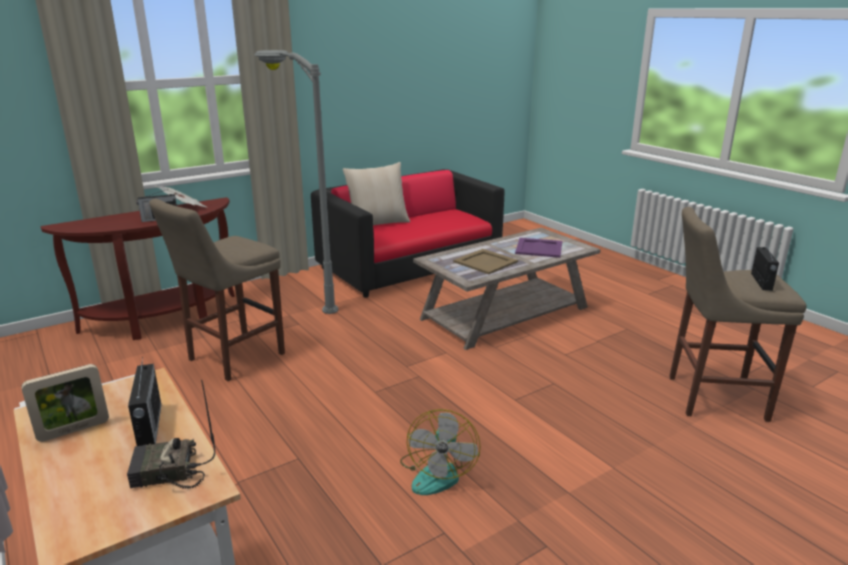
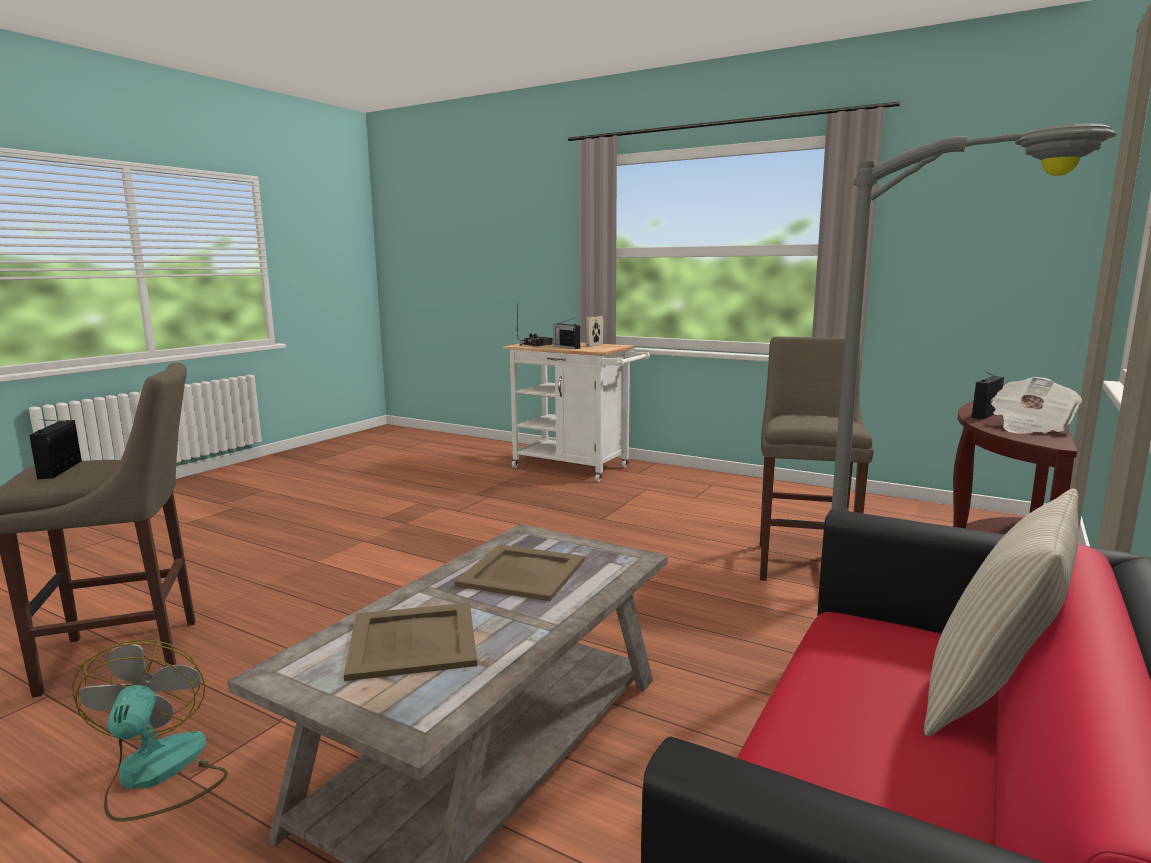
camera: 155 degrees right, 10 degrees down
(437, 472) = (481, 531): fan -> fan (157, 775)
(539, 248) = (411, 640): purple tray -> beige tray

